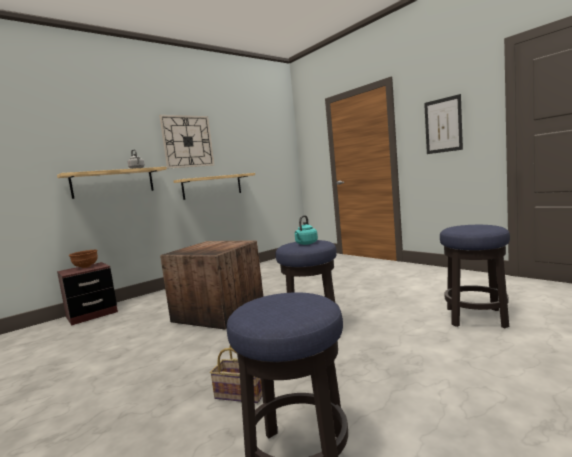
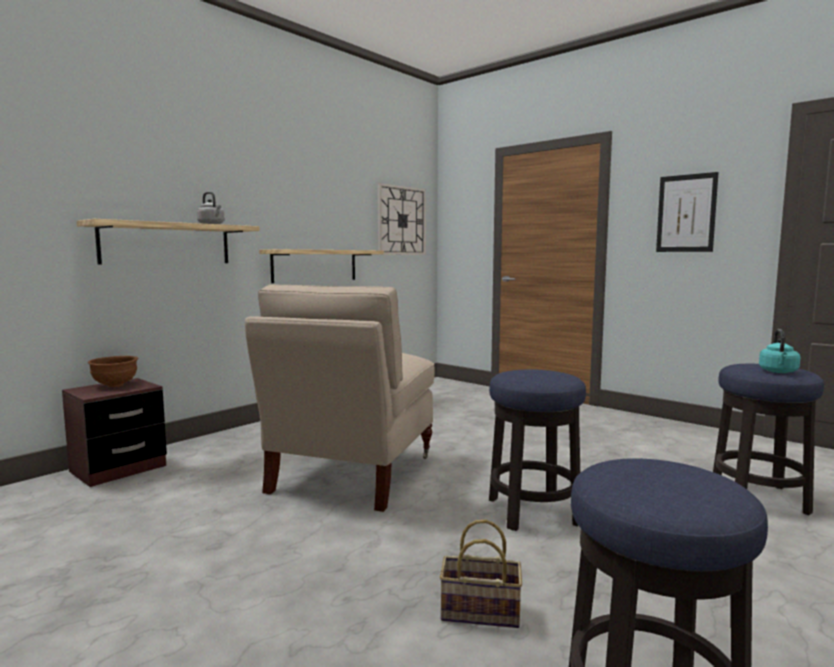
camera: 10 degrees left, 0 degrees up
(187, 141) = (286, 188): wall clock -> wall clock (401, 221)
(217, 312) = (352, 474): crate -> beige chair
(306, 243) = (539, 375): turquoise kettle -> turquoise kettle (778, 372)

